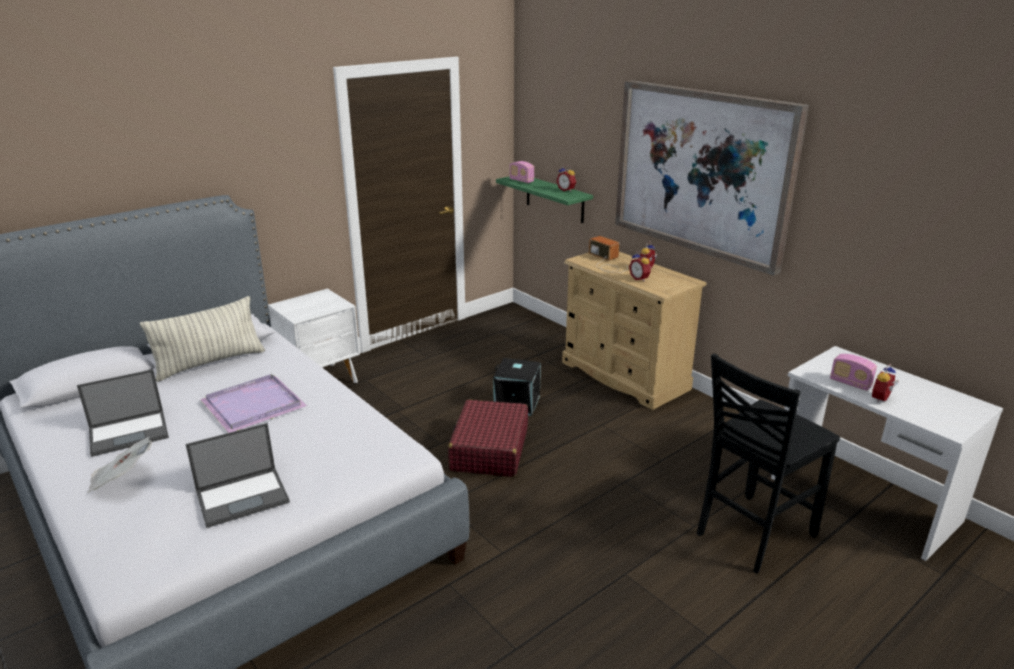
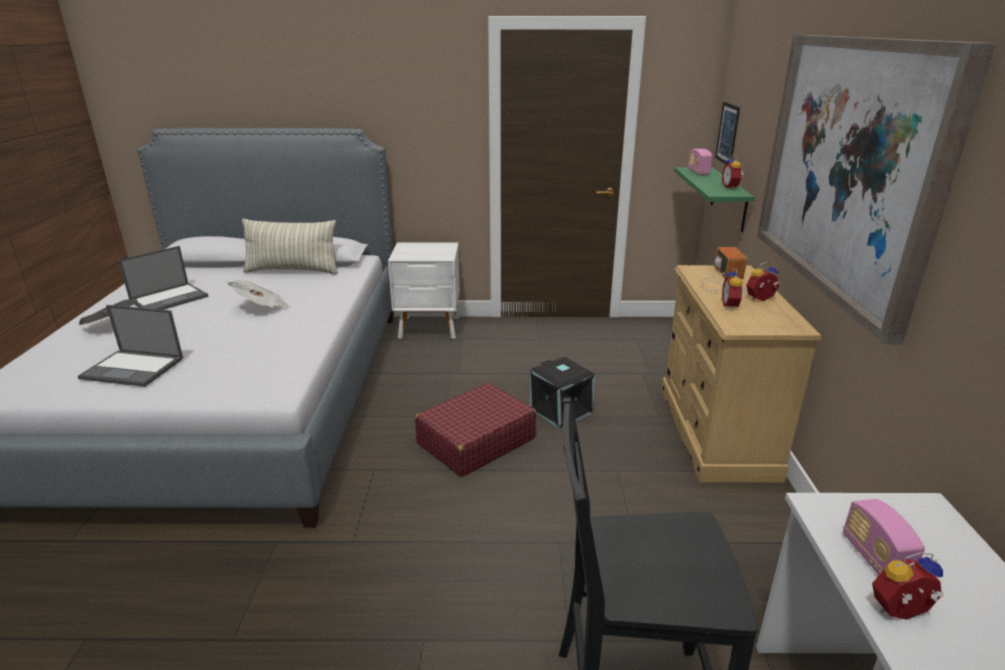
camera: 40 degrees right, 0 degrees up
(130, 433) = (170, 298): laptop -> laptop turned 60 degrees counterclockwise
(254, 404) = (262, 308): purple tray -> newspaper
(537, 147) = (727, 133): none -> picture

